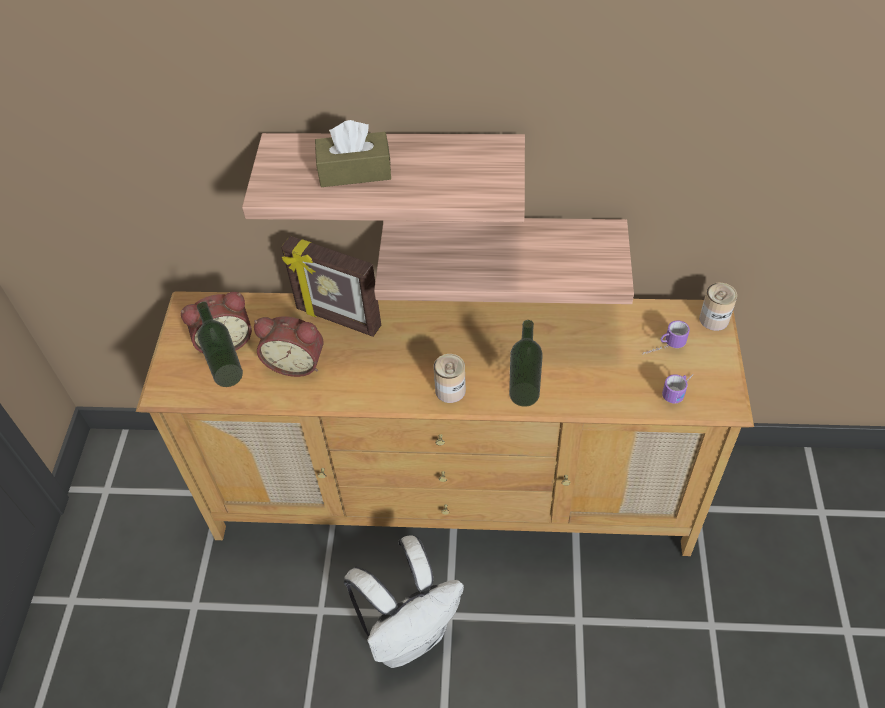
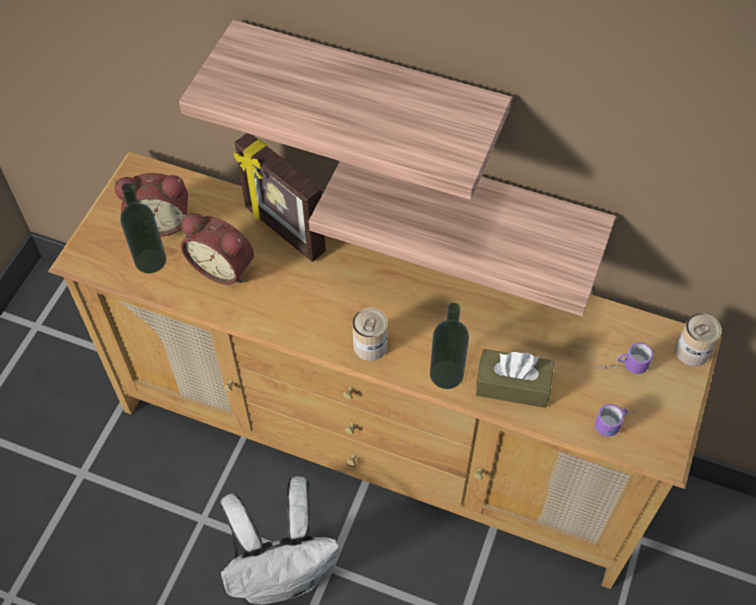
camera: 15 degrees right, 5 degrees up
(355, 171) = (310, 91): brown tissue box -> brown tissue box (513, 385)

